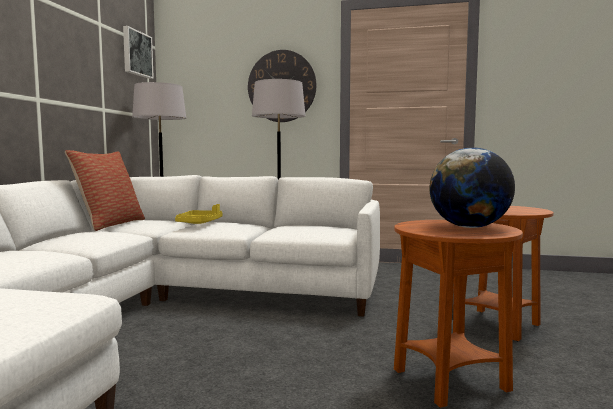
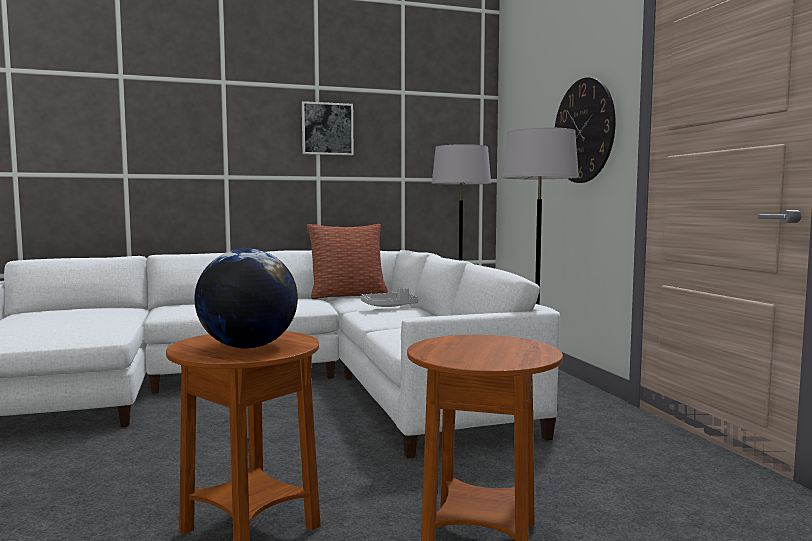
camera: 60 degrees right, 0 degrees up
(136, 53) = (459, 111): picture -> picture (327, 129)
(200, 223) = (389, 306): yellow tray -> grey tray

